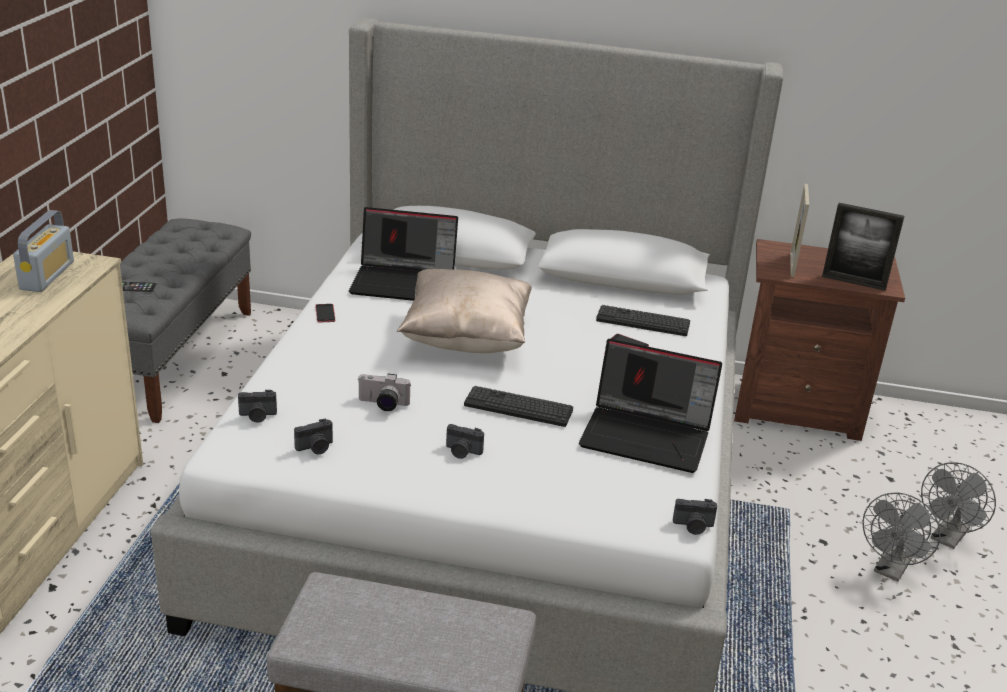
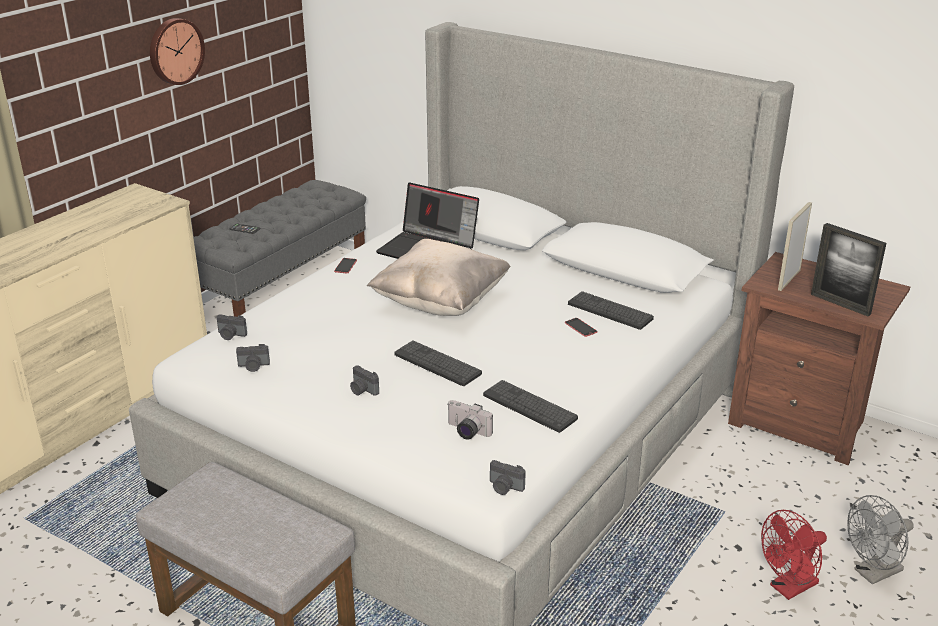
camera: 25 degrees right, 0 degrees up
(38, 69) = (175, 51): none -> wall clock
(47, 275) = (129, 207): radio -> none
(382, 405) = (328, 343): camera -> camera (466, 432)
(648, 436) = (529, 407): laptop -> keyboard
(890, 570) = (789, 588): grey fan -> red fan

